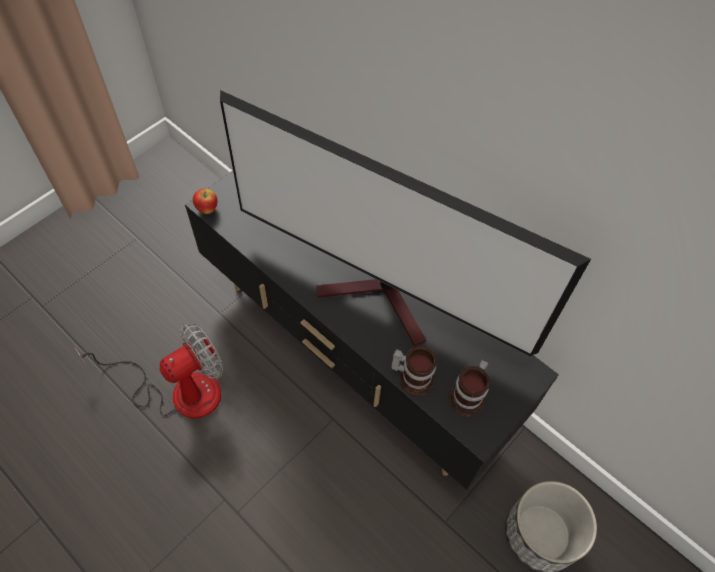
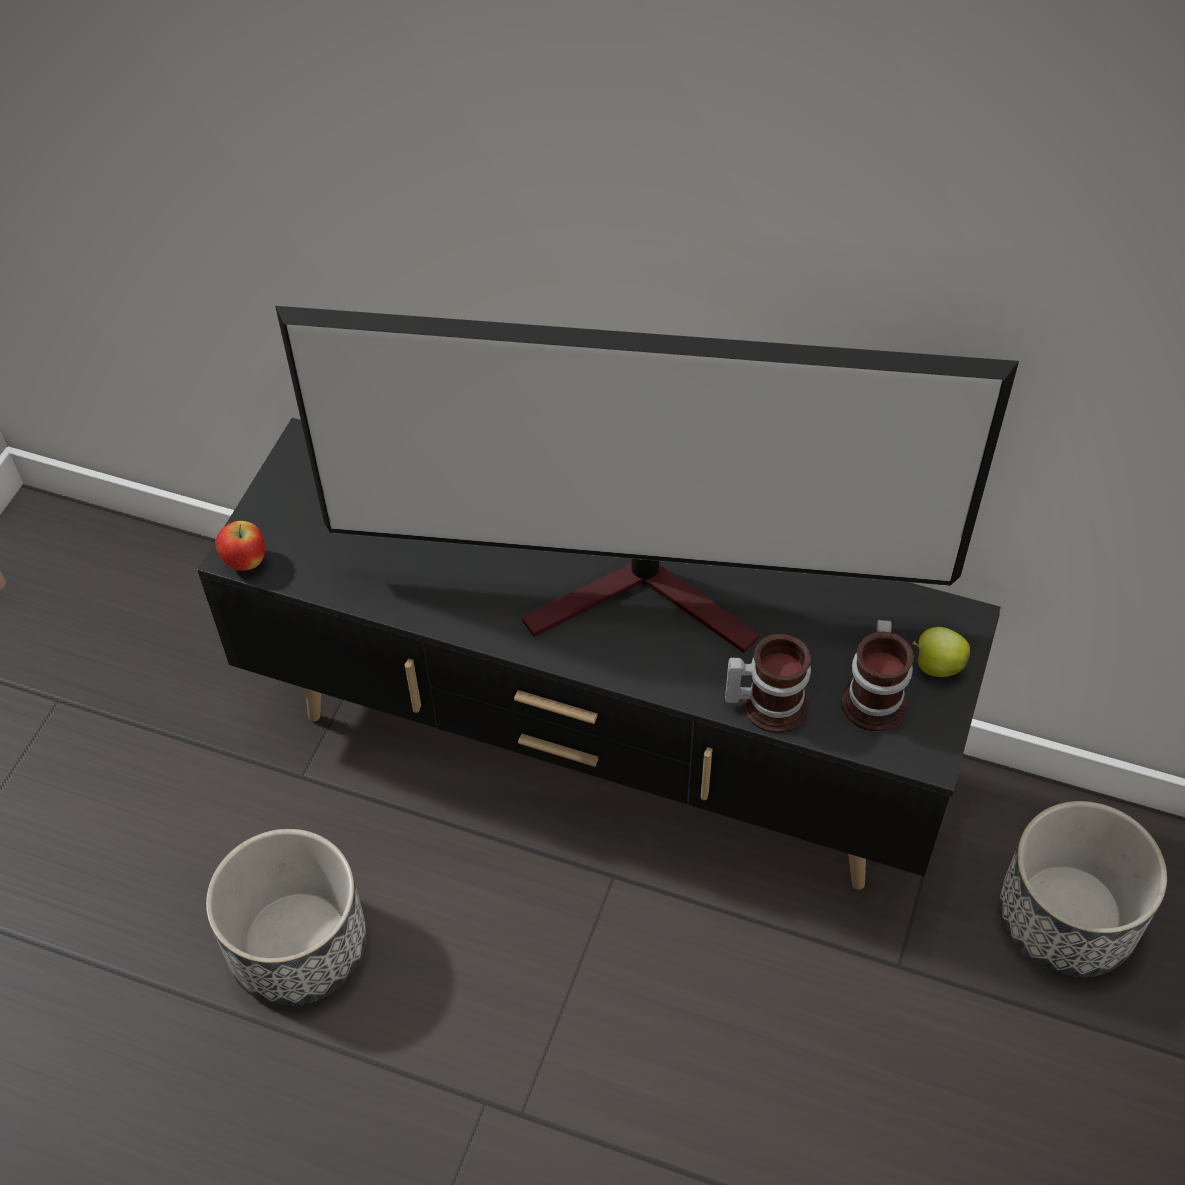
camera: 20 degrees left, 5 degrees down
(179, 391) = (297, 946): fan -> planter
(508, 392) = (936, 666): none -> apple

